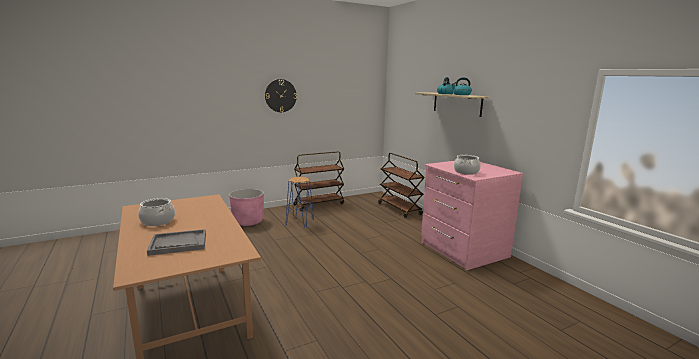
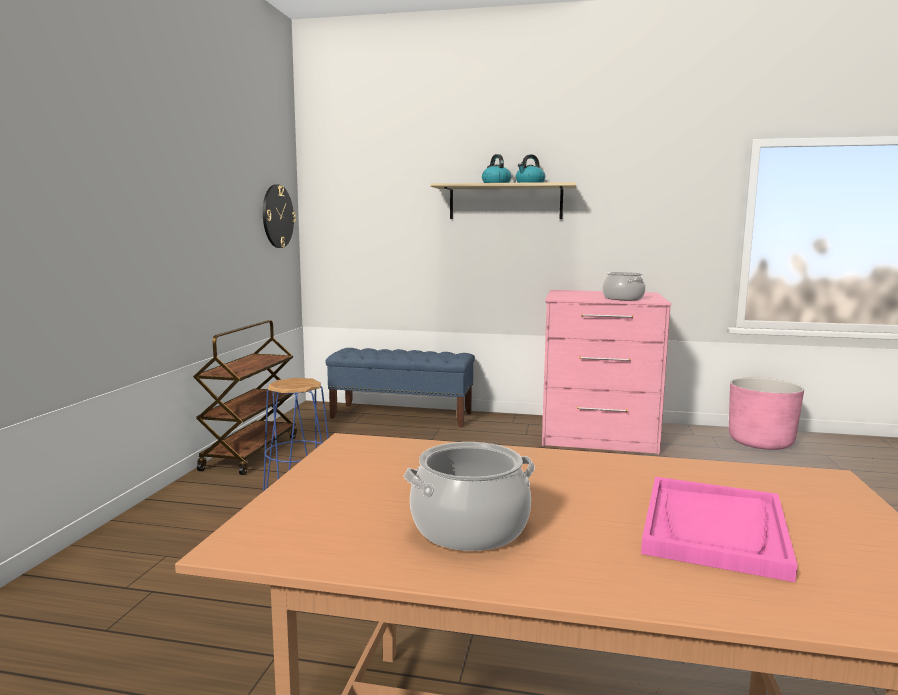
camera: 50 degrees left, 5 degrees down
(178, 243) = (714, 529): grey tray -> pink tray
(248, 221) = (171, 541): pink planter -> pink planter (760, 442)
(280, 95) = (153, 182): wall clock -> wall clock (277, 216)
(400, 209) = (402, 415): brown cart -> blue bench

